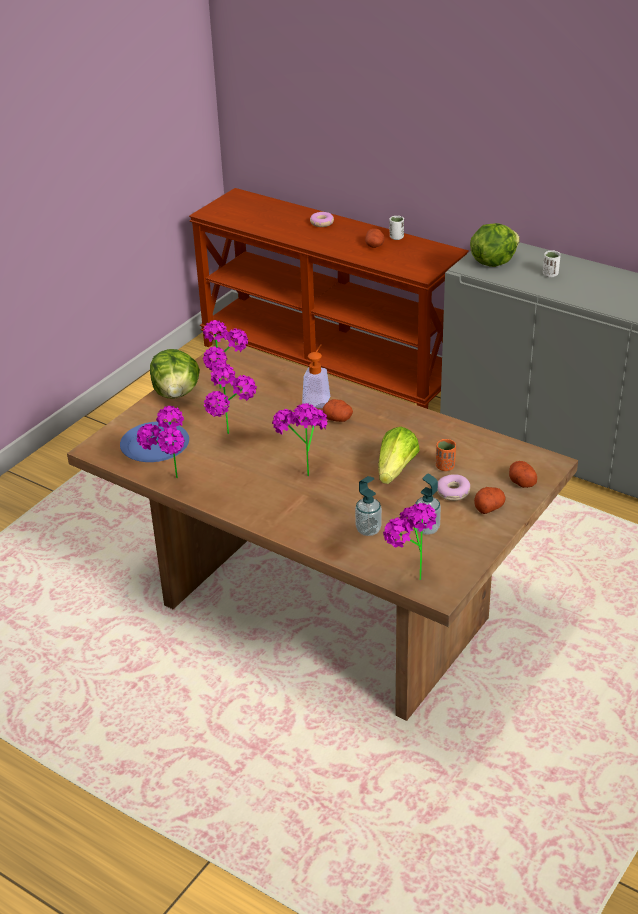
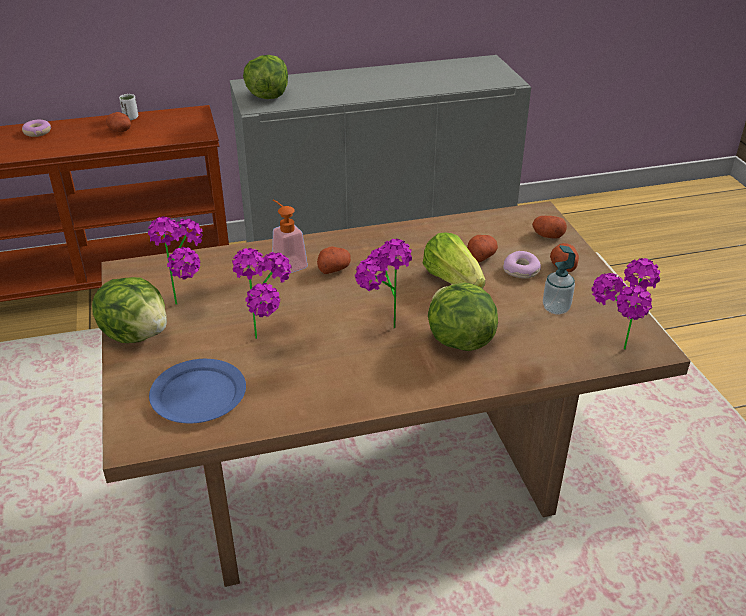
camera: 50 degrees left, 0 degrees up
(170, 483) = (280, 419): potted plant -> none
(330, 507) = (458, 340): none -> lettuce
(368, 530) = (520, 338): soap dispenser -> none
(445, 467) = (481, 256): orange cup -> potato
(550, 274) = (325, 88): white cup -> none

